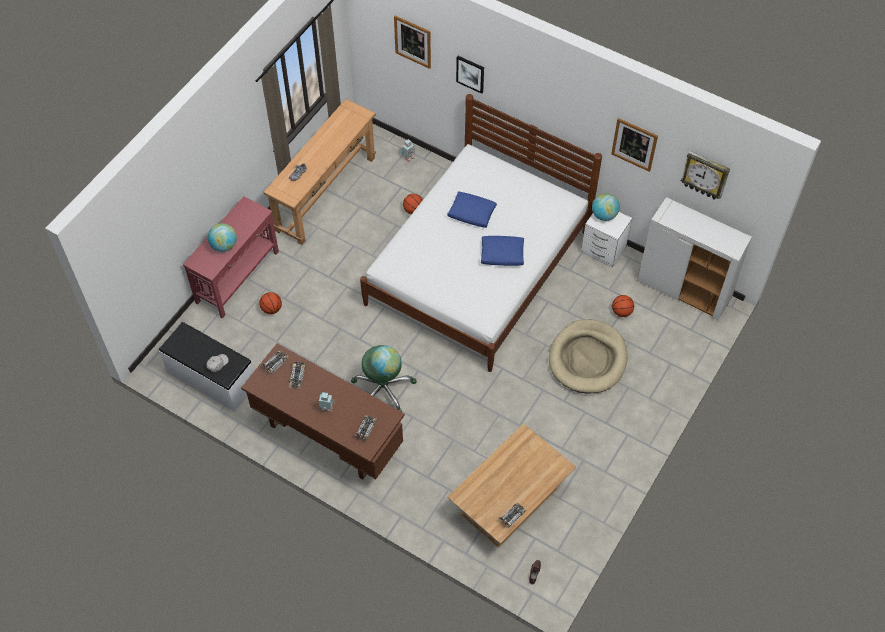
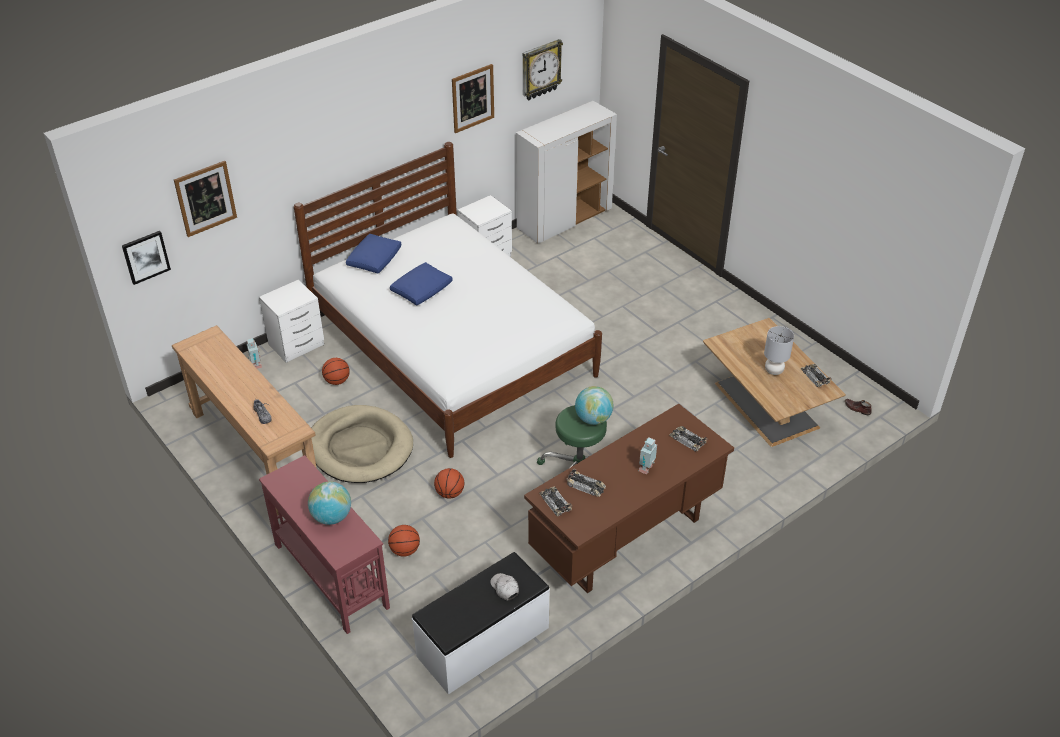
camera: 70 degrees left, 15 degrees down
(441, 172) = (297, 344): none -> white nightstand
(470, 74) = (286, 177): picture -> picture (146, 257)
(502, 254) = (493, 282): blue pillow -> blue pillow (374, 259)
(507, 483) = (774, 371): none -> grey table lamp
(587, 359) = (614, 302): beige dog bed -> beige dog bed (360, 448)
(604, 215) = (475, 210): globe -> none
(621, 312) = (568, 265): basketball -> basketball (450, 493)

